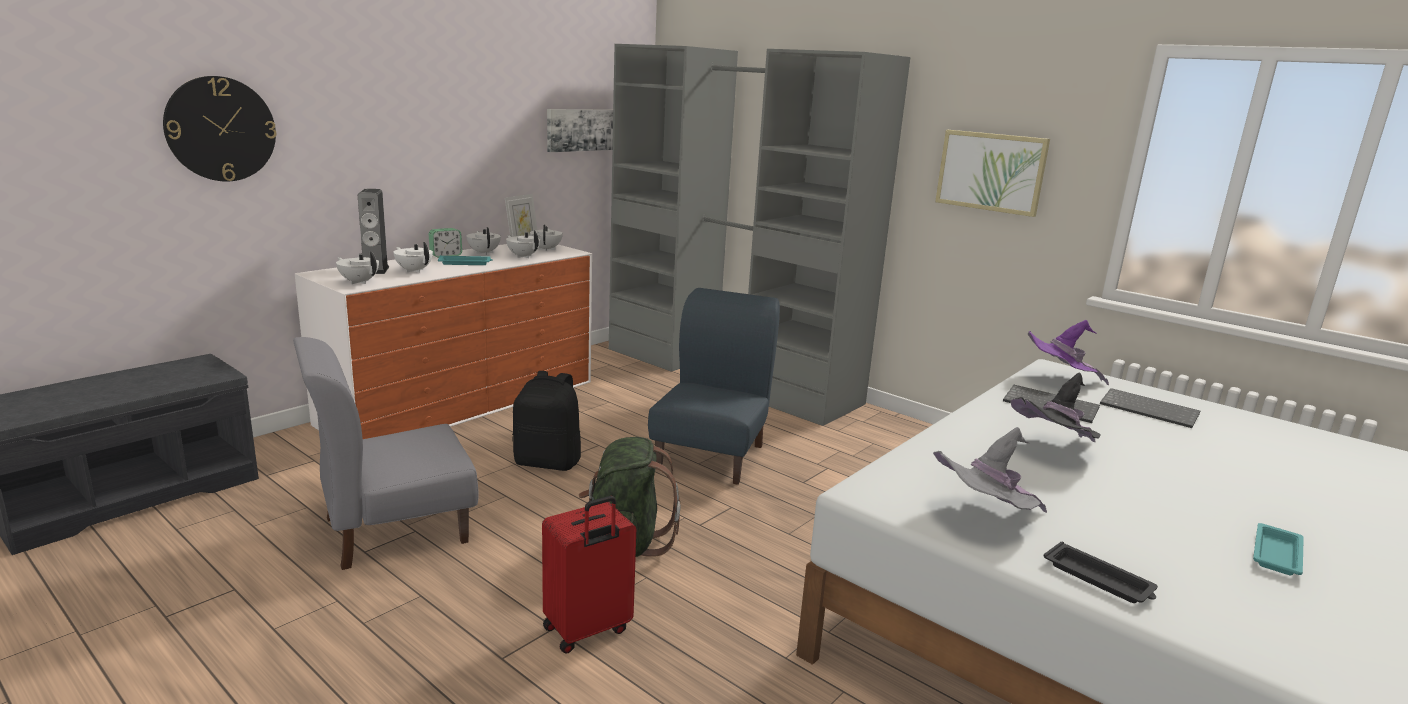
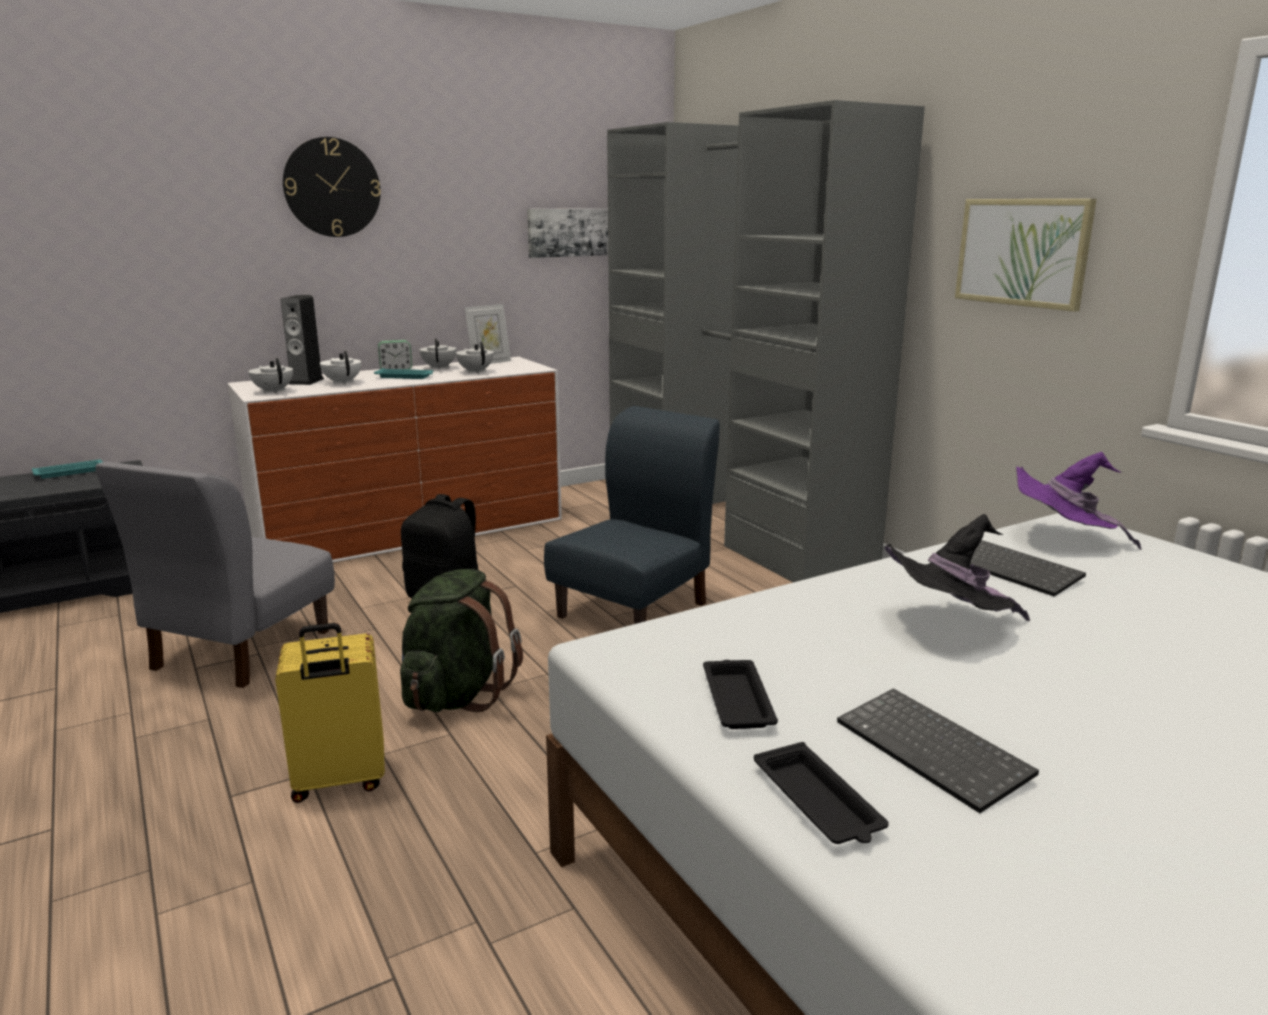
camera: 20 degrees right, 0 degrees up
(221, 129) = (147, 234): wall clock -> wall clock (332, 187)
(395, 529) = (240, 650): grey chair -> grey chair turned 60 degrees counterclockwise
(546, 249) = (512, 365): white teapot -> none
(587, 630) = (339, 782): red suitcase -> yellow suitcase
(984, 518) = (737, 699): grey hat -> black tray
(1150, 410) = (1177, 587): keyboard -> keyboard (936, 751)
(1276, 554) = (1179, 813): turquoise tray -> turquoise tray (71, 472)

